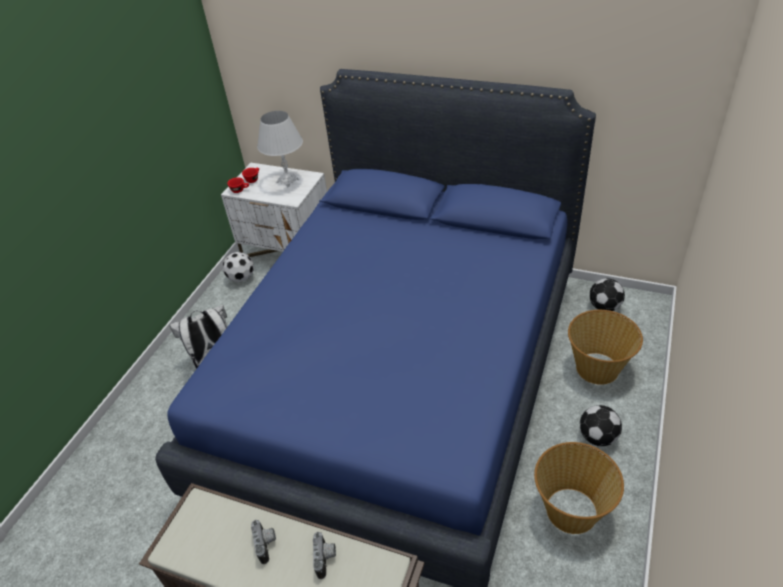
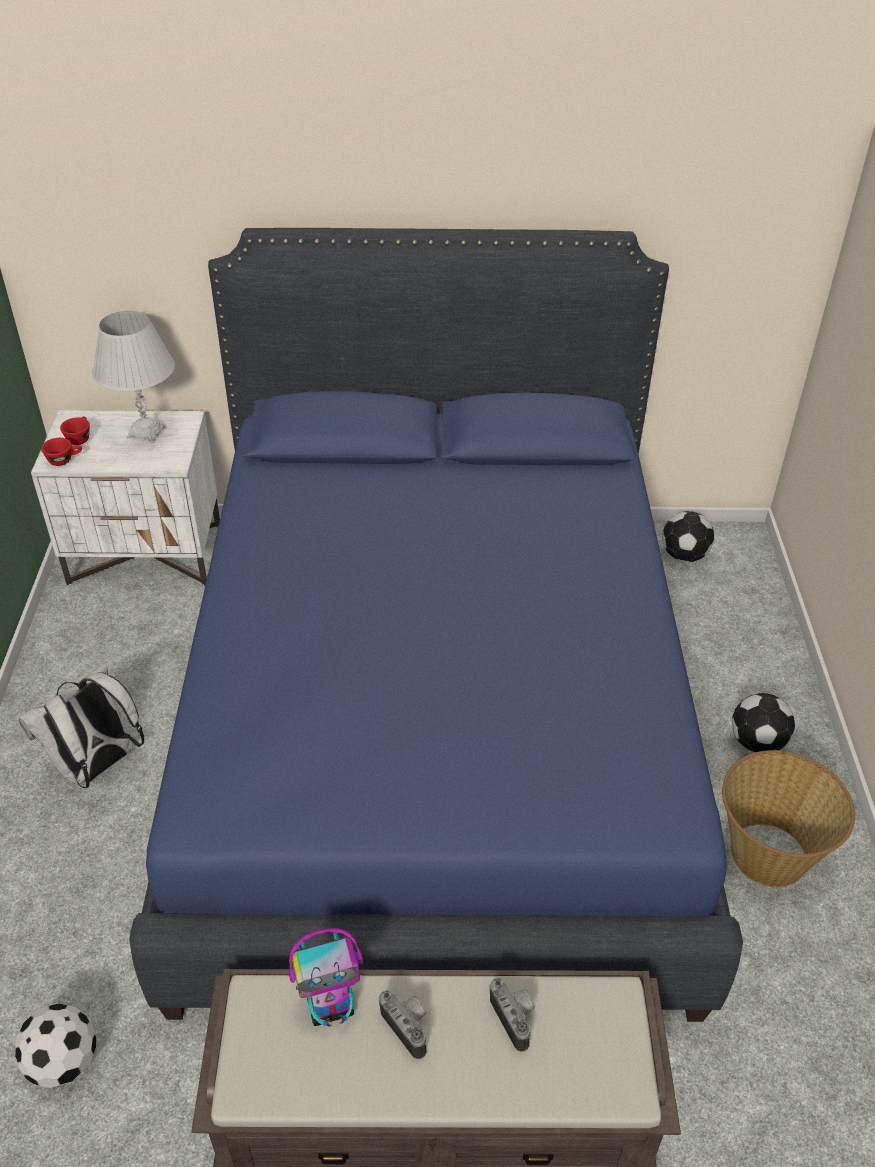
camera: 25 degrees left, 0 degrees up
(233, 520) = (331, 1006): none -> toy robot
(241, 277) = (81, 616): football -> football (64, 1061)
(598, 368) = (714, 644): basket -> none

